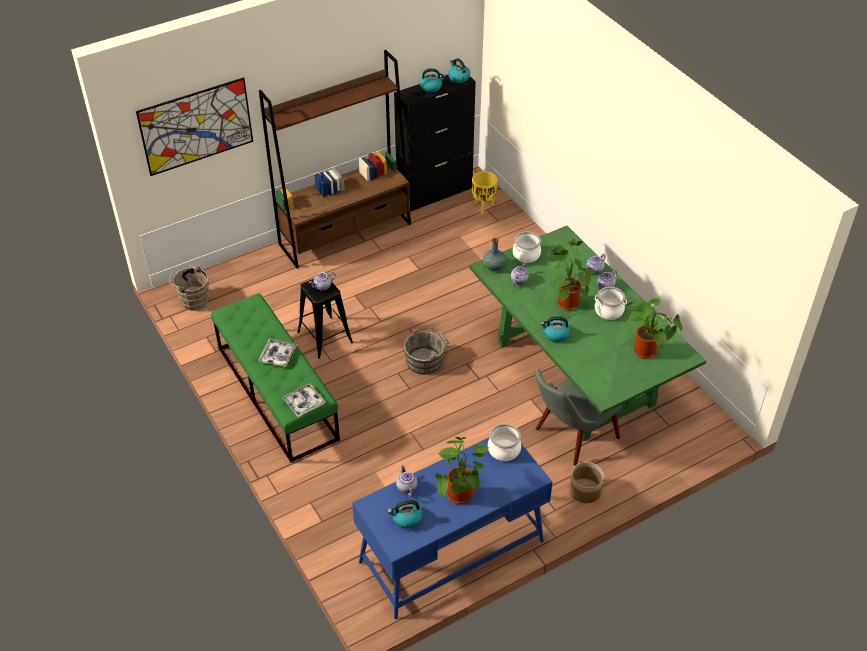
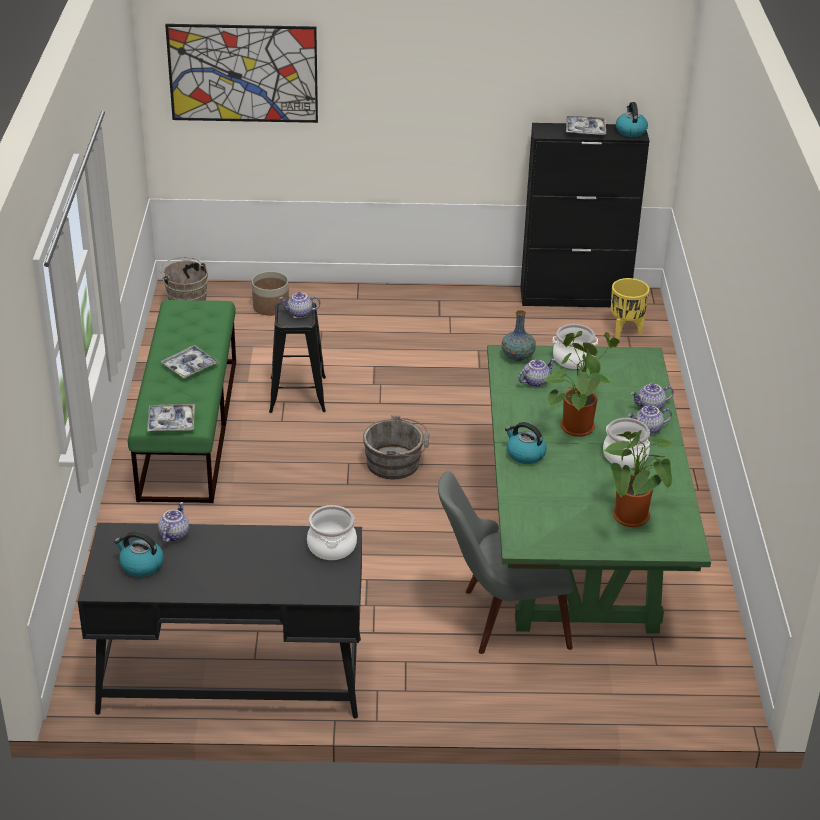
camera: 30 degrees right, 10 degrees down
(345, 234) = (422, 302): brown bookcase -> none
(431, 87) = (585, 130): kettle -> tray
(451, 551) = (231, 674): blue desk -> black desk
(461, 497) = (228, 572): potted plant -> none
(585, 491) = (466, 687): planter -> planter (271, 307)

